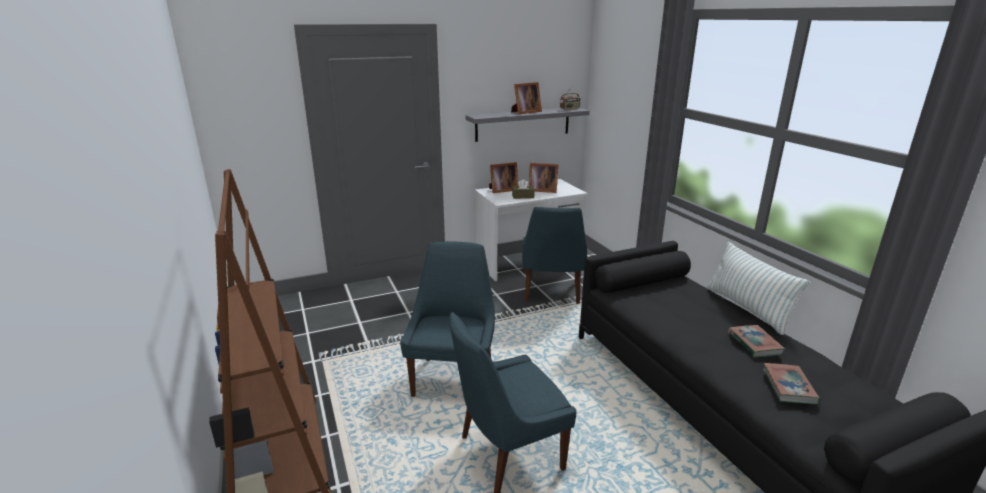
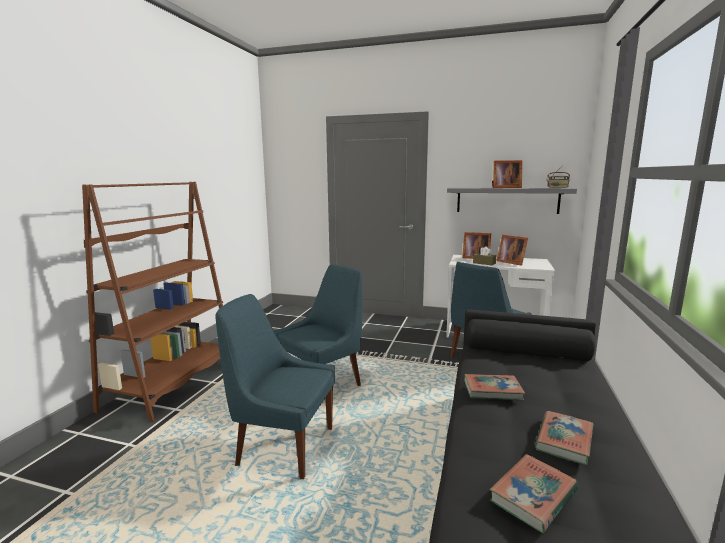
camera: 40 degrees right, 10 degrees down
(677, 325) = (492, 390): none -> book
(747, 308) = (623, 411): pillow -> none

